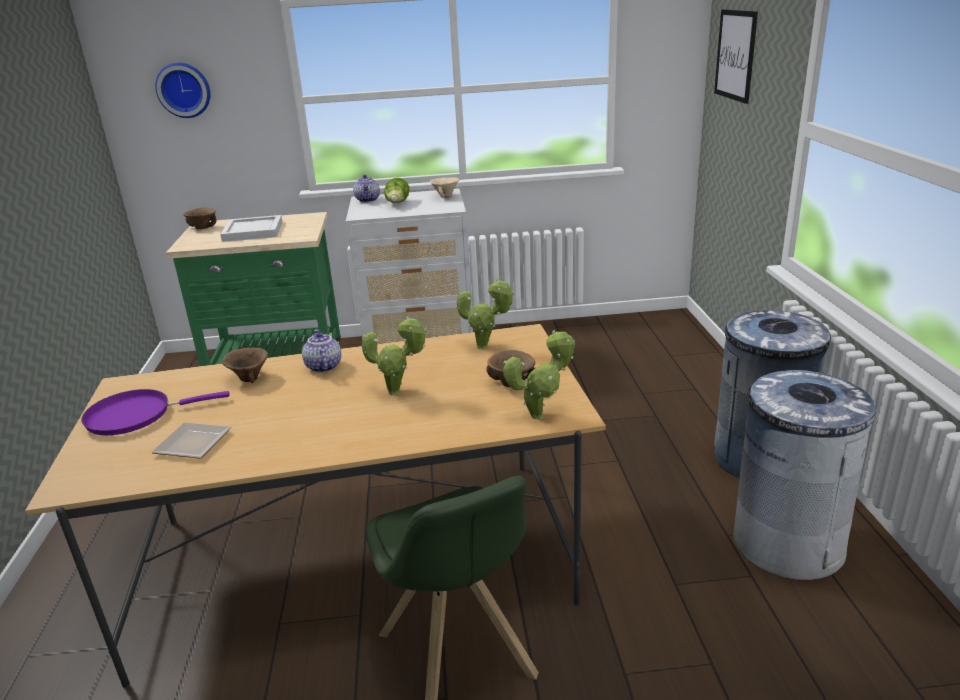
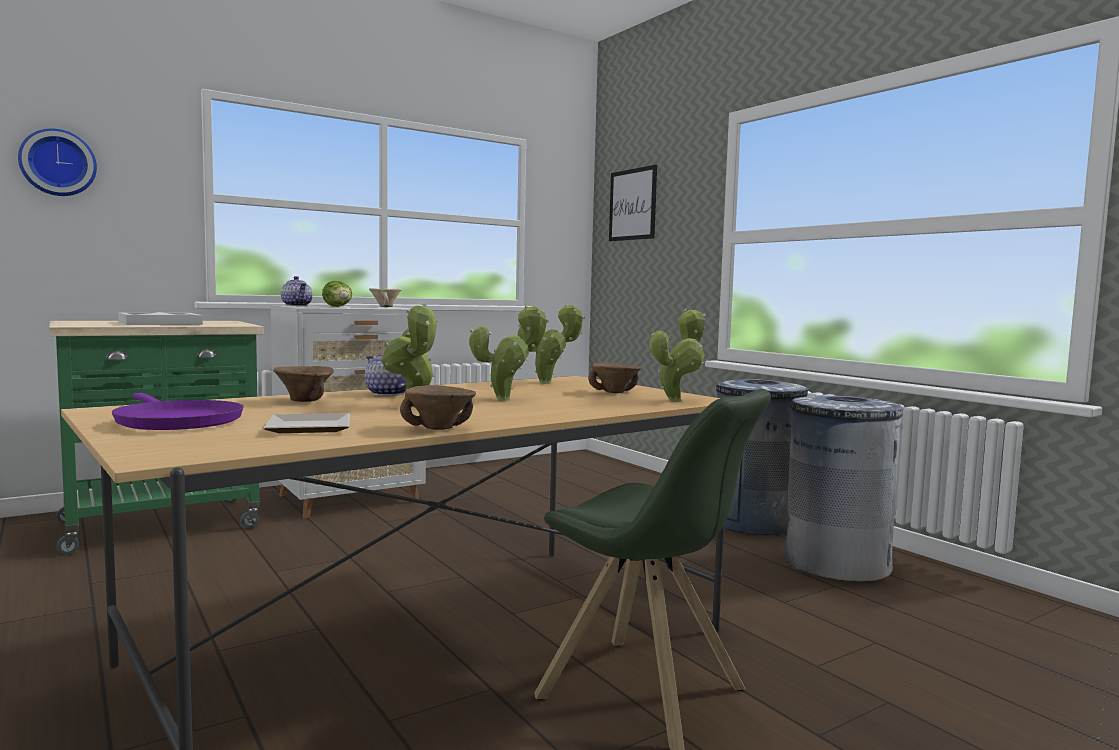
camera: 30 degrees left, 20 degrees down
(135, 416) = (176, 421): purple frying pan -> purple frying pan turned 90 degrees counterclockwise
(202, 228) = (74, 321): brown bowl -> brown bowl (439, 429)
(306, 403) = (412, 407): none -> potted plant

